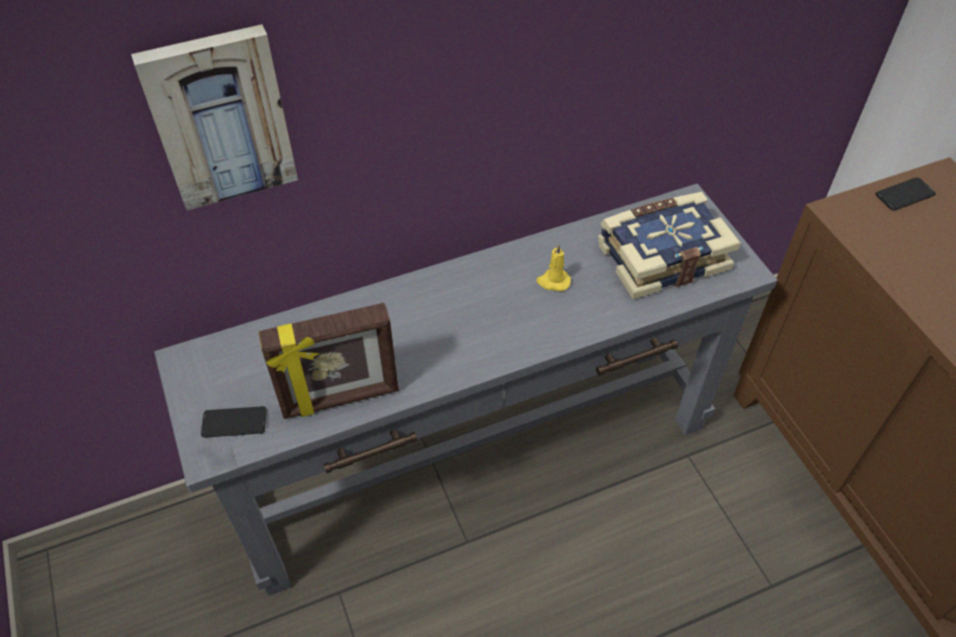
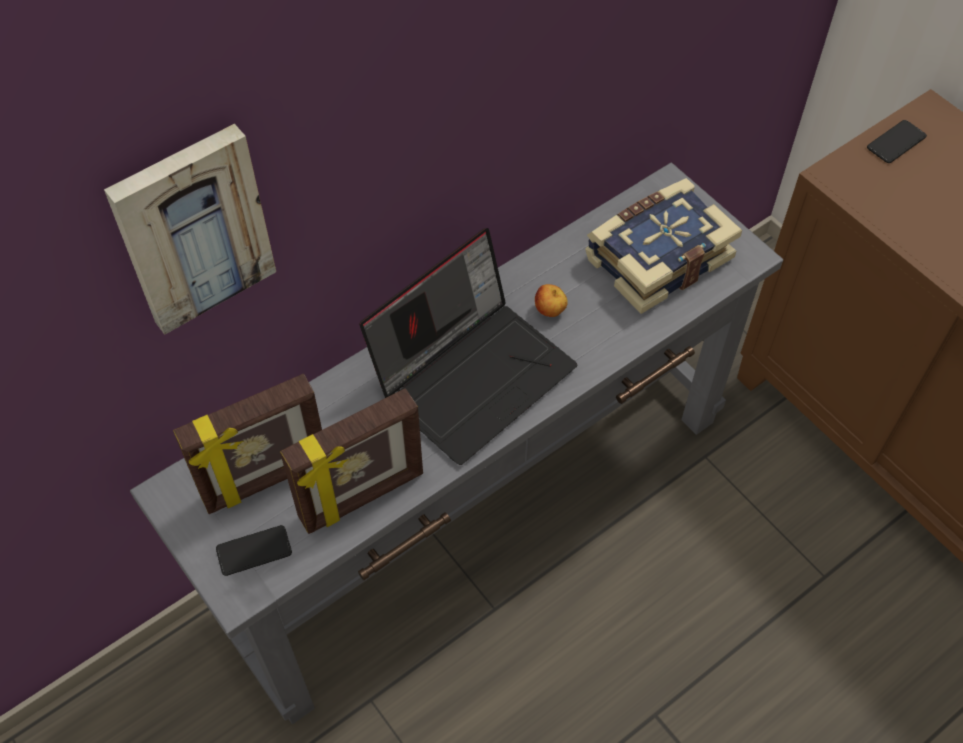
camera: 15 degrees left, 5 degrees up
(266, 368) = (266, 480): none -> picture frame
(470, 318) = (473, 373): none -> laptop
(553, 281) = (550, 311): yellow candle -> apple

